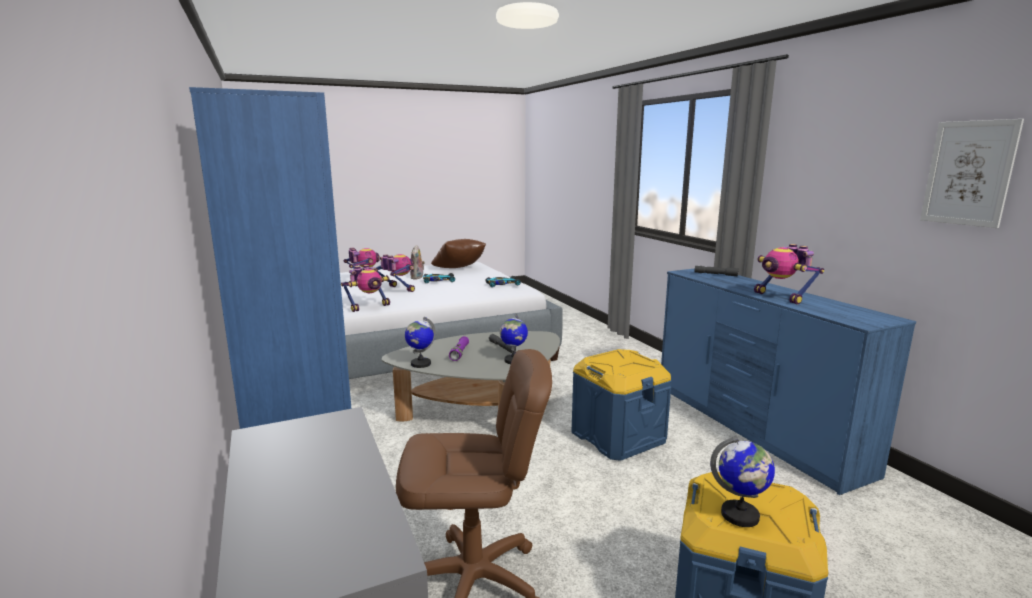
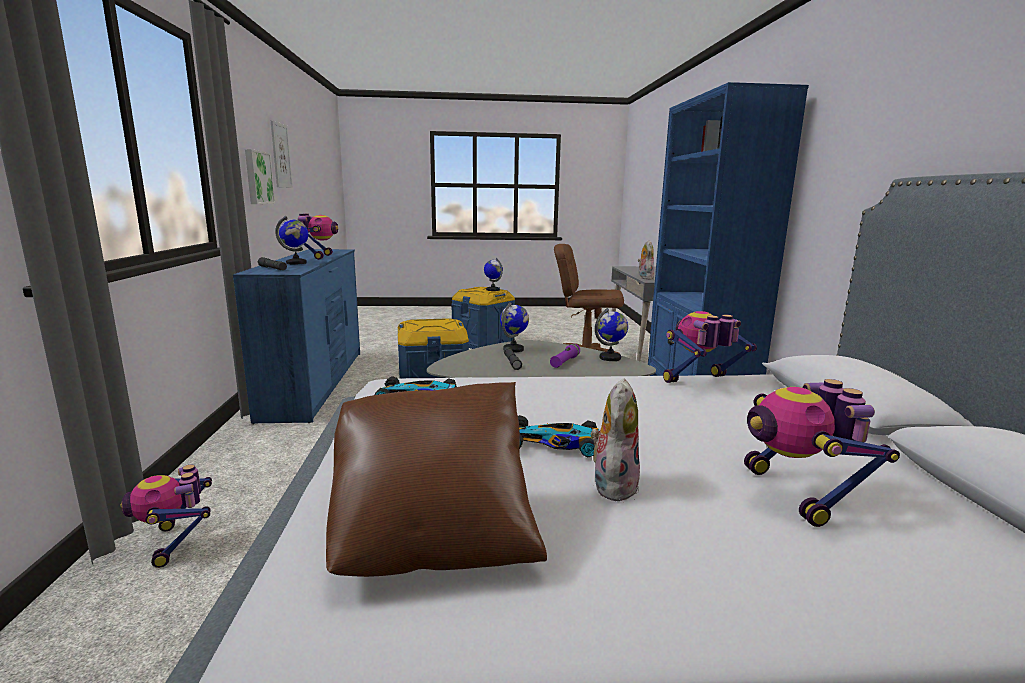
camera: 160 degrees left, 0 degrees up
(352, 433) = (644, 278): none -> plush toy
(397, 290) = (662, 421): toy robot -> toy robot (177, 543)
(739, 283) = (296, 263): none -> globe
(856, 202) = (257, 177): none -> picture

